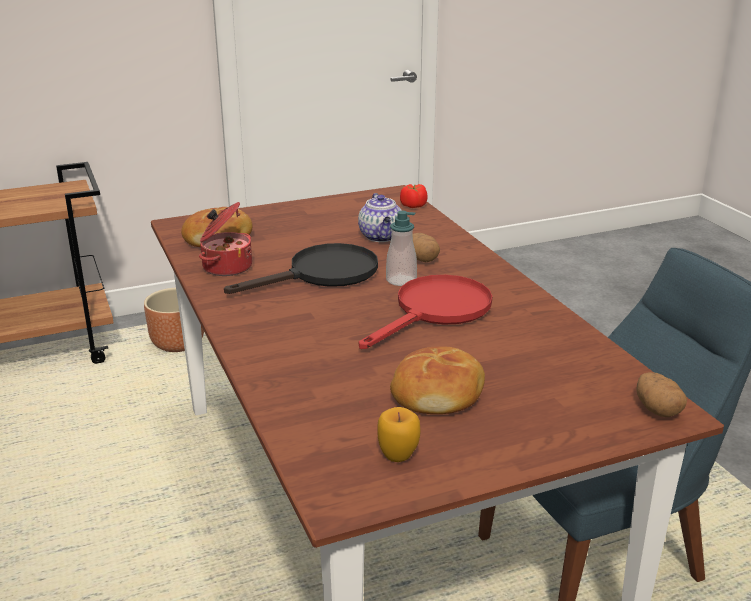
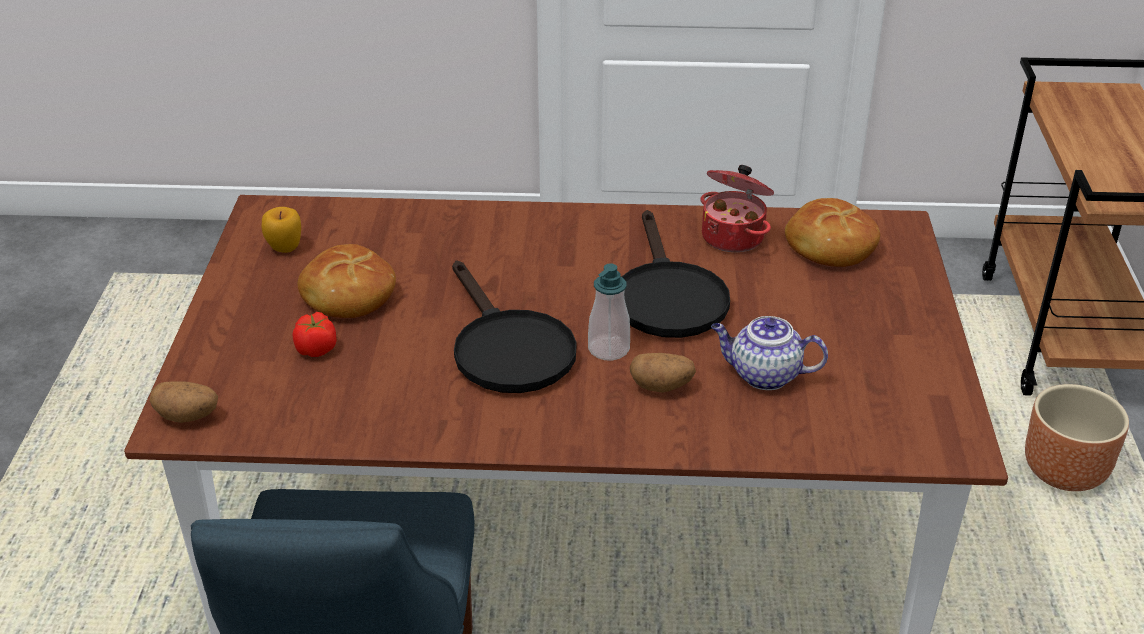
camera: 115 degrees right, 10 degrees up
(413, 206) = (884, 448): tomato -> tomato (316, 348)
(435, 311) = (507, 348): red frying pan -> black frying pan

